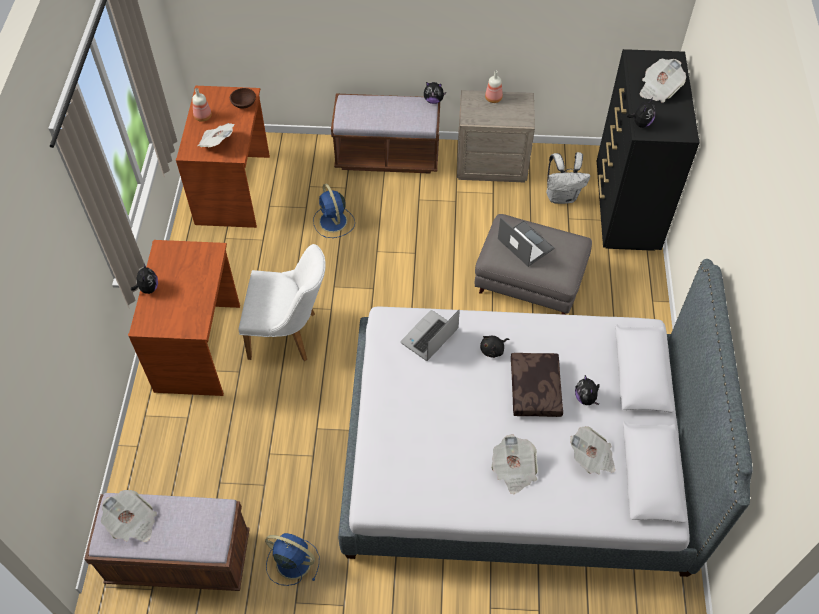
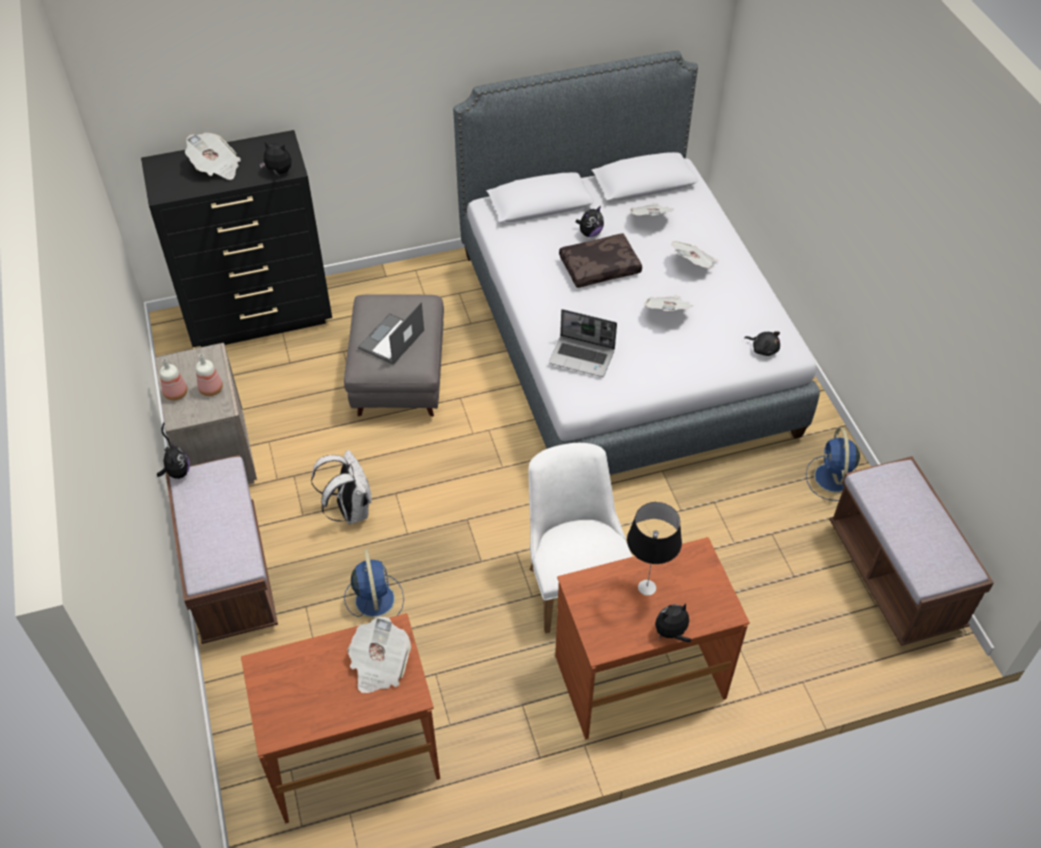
camera: 110 degrees left, 5 degrees down
(132, 523) = (932, 550): newspaper -> newspaper (667, 312)
(189, 288) = (647, 587): none -> table lamp
(202, 117) = (330, 710): bottle -> bottle (212, 389)
(244, 104) = (284, 663): brown bowl -> none
(333, 222) = (374, 598): blue fan -> blue fan turned 60 degrees counterclockwise
(493, 350) = (570, 306): black plush toy -> black plush toy (763, 349)
(562, 196) = (255, 375): white backpack -> white backpack (350, 510)

